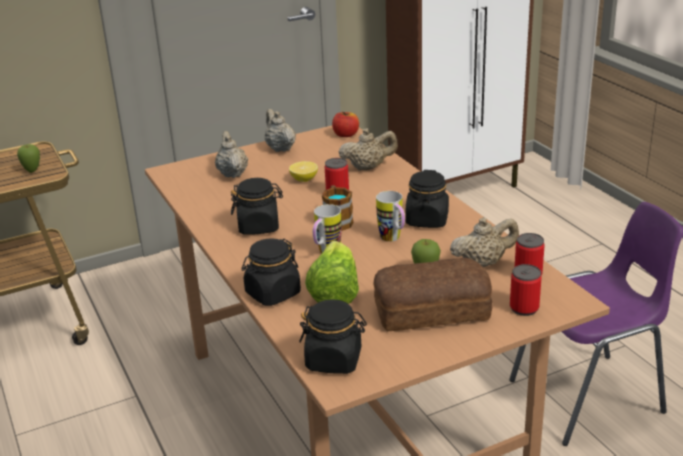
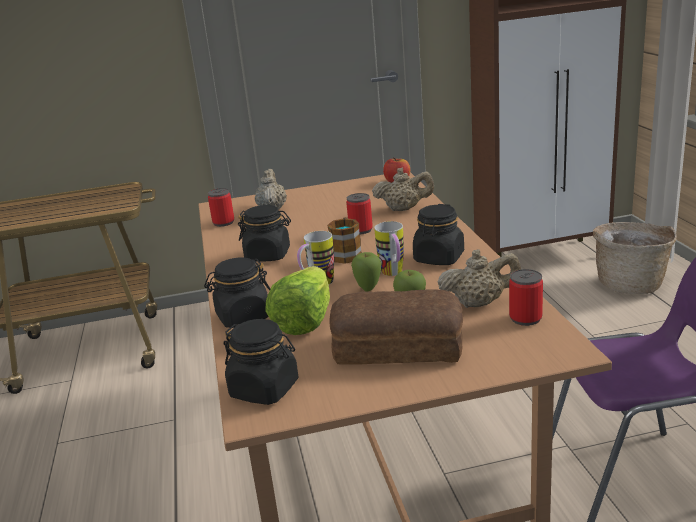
camera: 15 degrees right, 5 degrees down
(32, 171) = (112, 203): apple -> apple (368, 289)
(280, 148) = (329, 190): beige teapot -> none
(304, 179) = (335, 217): lemon -> none
(524, 308) = (505, 353): can -> can (223, 223)
(547, 214) = (630, 284): none -> basket

